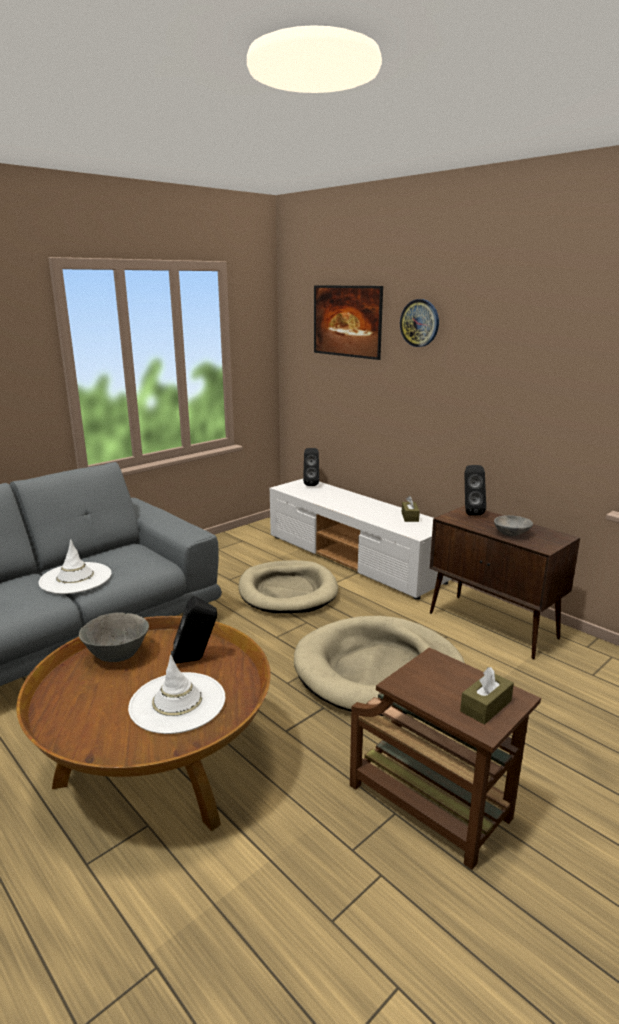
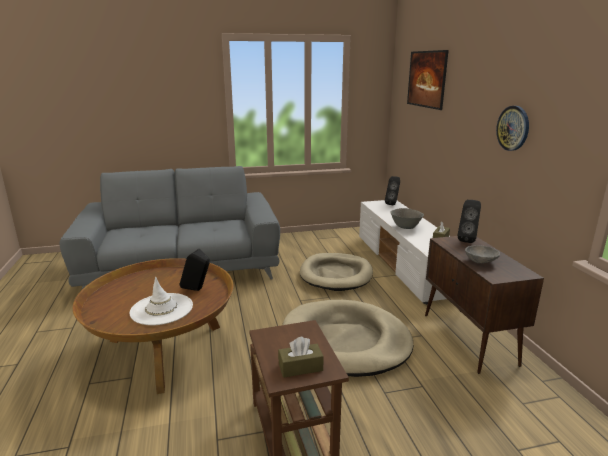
camera: 30 degrees right, 0 degrees up
(75, 578) = (187, 231): white hat -> none
(117, 655) = (163, 276): grey bowl -> grey bowl (405, 227)
(420, 323) = (467, 80): wall clock -> wall clock (513, 128)

